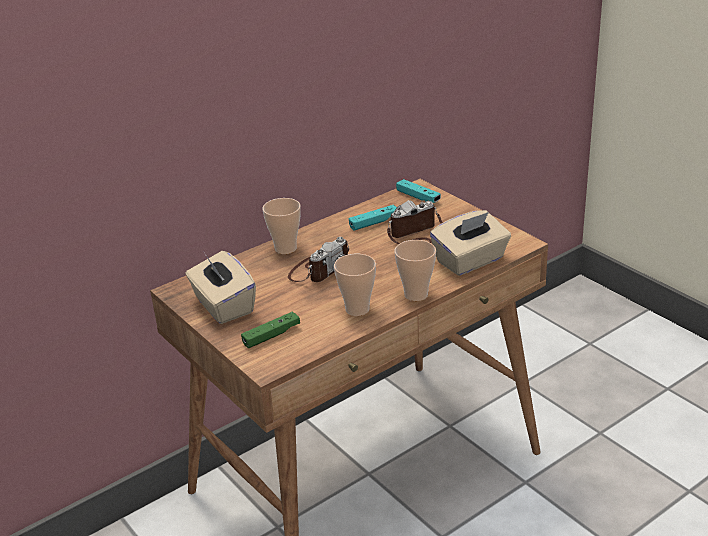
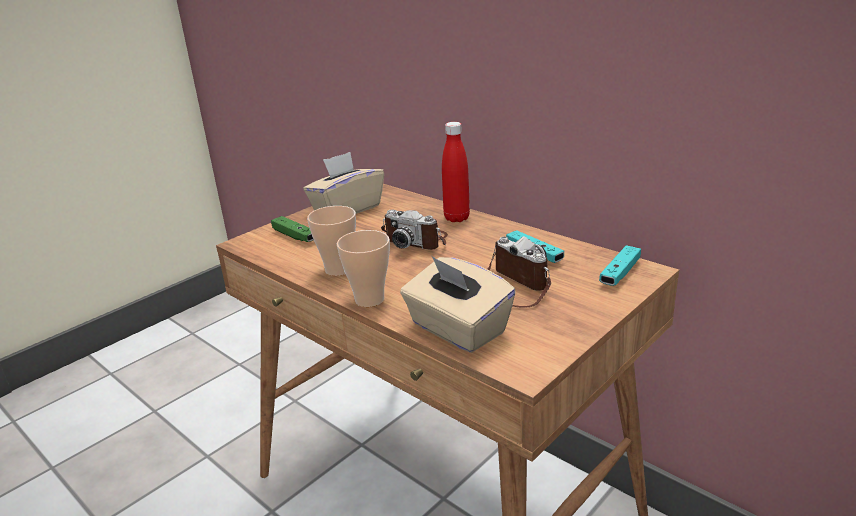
camera: 80 degrees right, 5 degrees down
(285, 249) = (456, 218): cup -> red bottle

